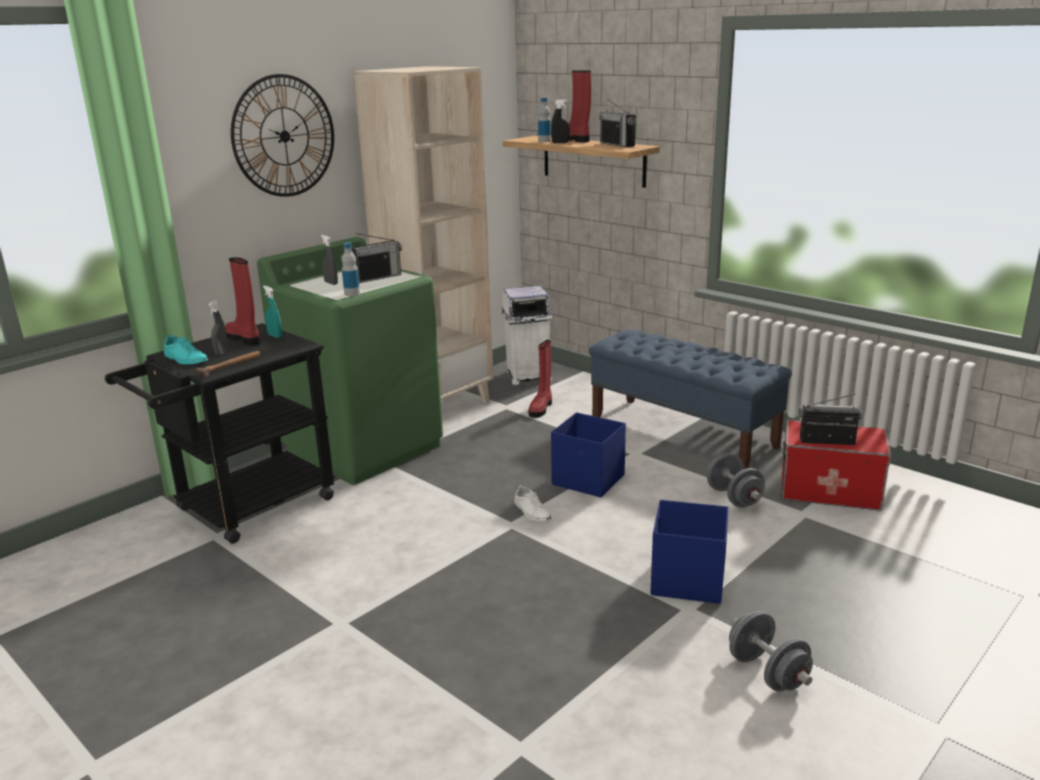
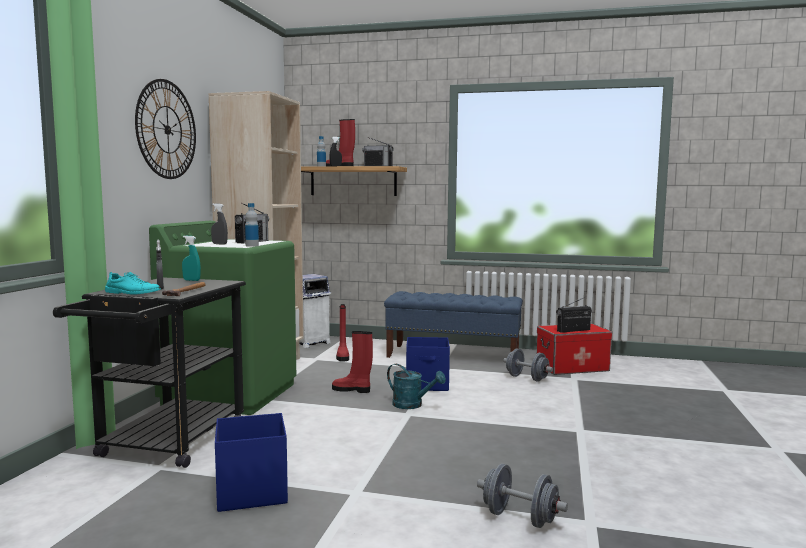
camera: 30 degrees left, 15 degrees down
(244, 339) = (166, 283): red boot -> red boot (352, 390)
(531, 512) = (412, 405): white shoe -> turquoise watering can
(686, 580) = (558, 418): blue storage box -> blue storage box (250, 492)
(767, 672) = (665, 448): grey dumbbell -> grey dumbbell (520, 518)

